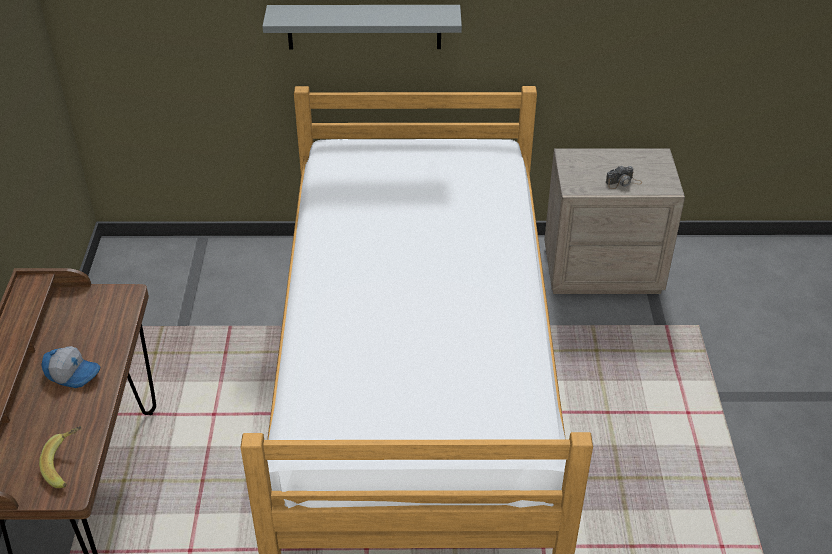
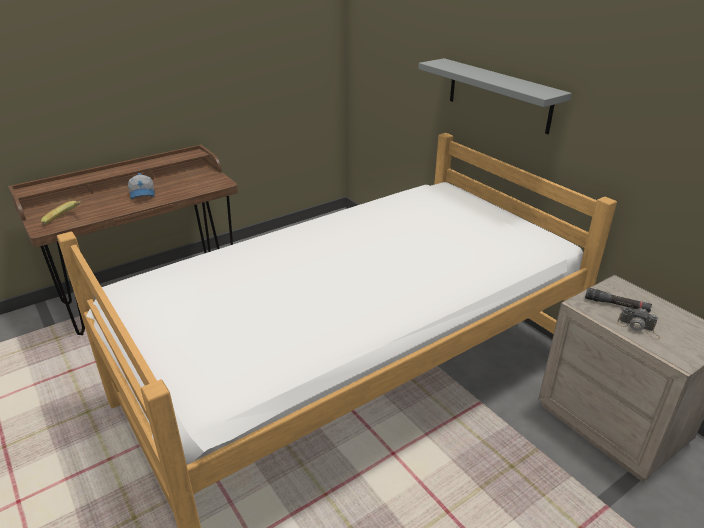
camera: 55 degrees right, 10 degrees down
(590, 174) = (616, 305): none -> black flashlight

